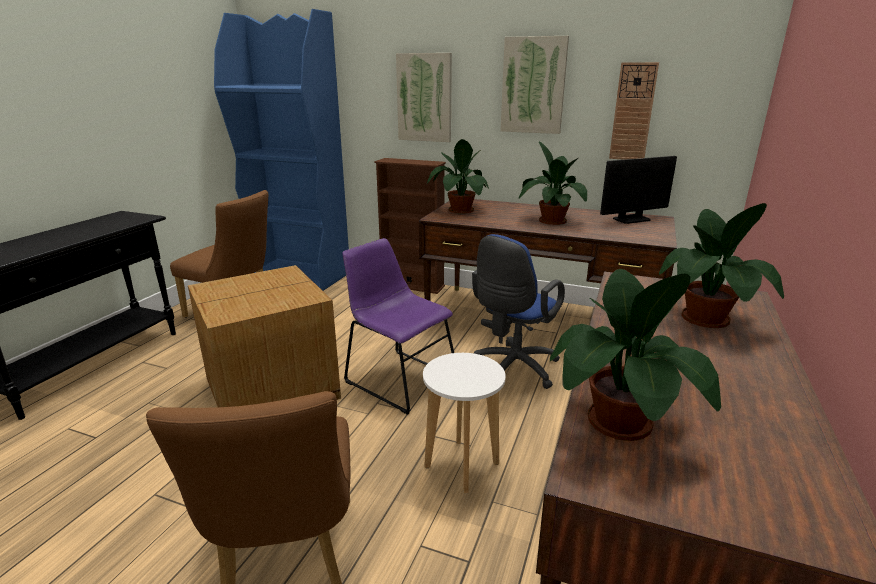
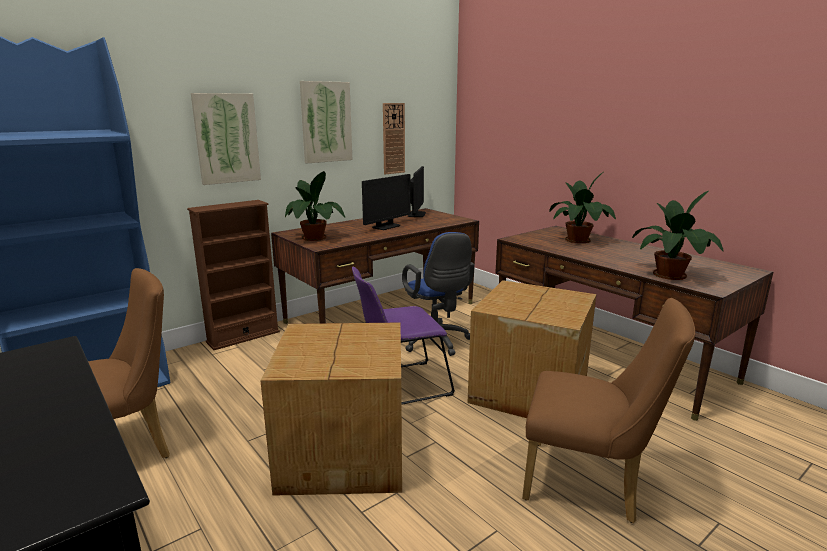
camera: 60 degrees left, 5 degrees down
(461, 465) = (527, 391): white stool -> cardboard box
(550, 220) = (386, 226): potted plant -> monitor

